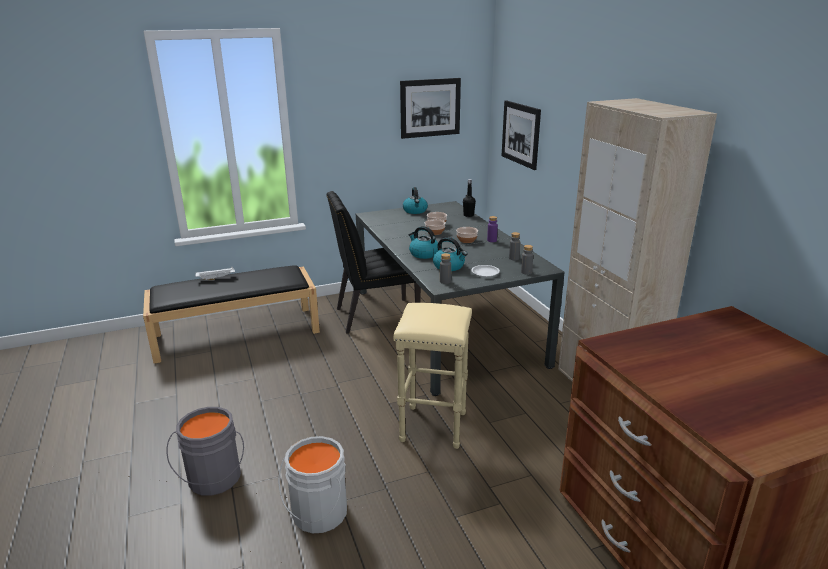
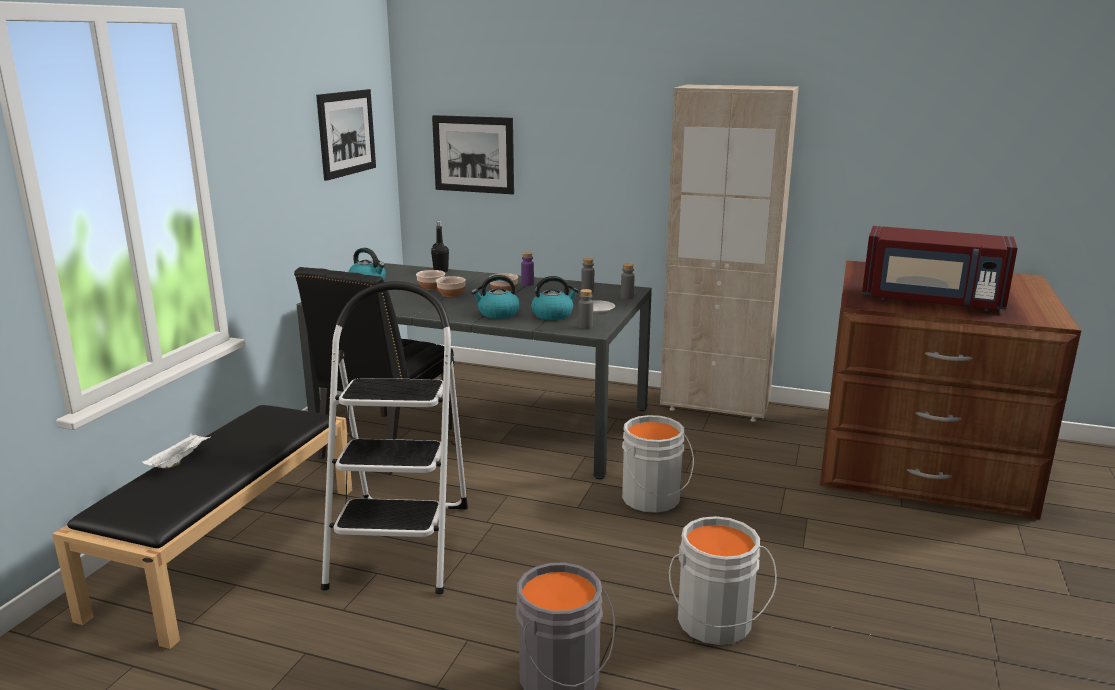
camera: 50 degrees left, 5 degrees down
(288, 371) = (403, 543): none -> step ladder
(435, 425) = (653, 499): beige stool -> grey bucket
(682, 373) = (931, 301): none -> red microwave

